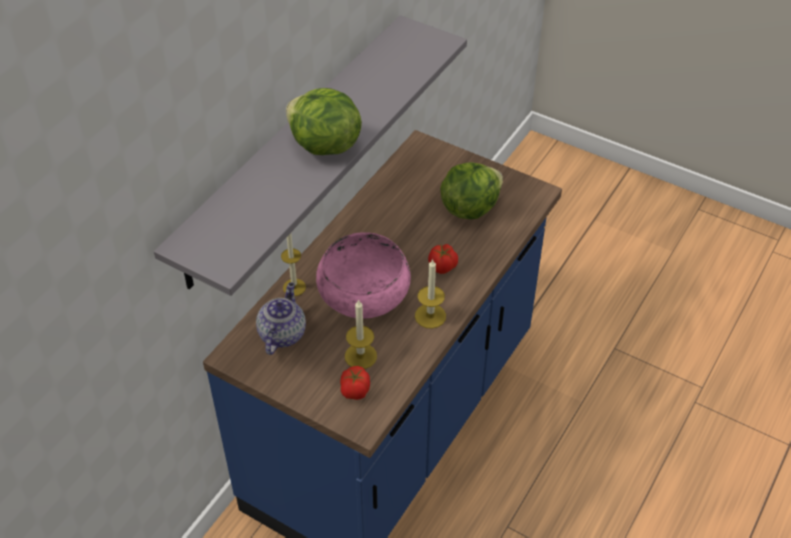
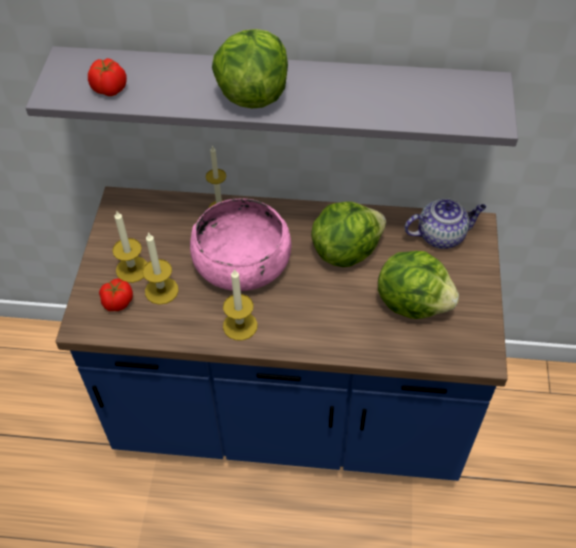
camera: 65 degrees right, 5 degrees up
(282, 334) = (160, 223): teapot -> teapot (442, 235)
(323, 370) = (132, 269): none -> candle
(395, 225) = (345, 250): none -> lettuce
(443, 267) = (312, 311): tomato -> tomato (110, 90)

